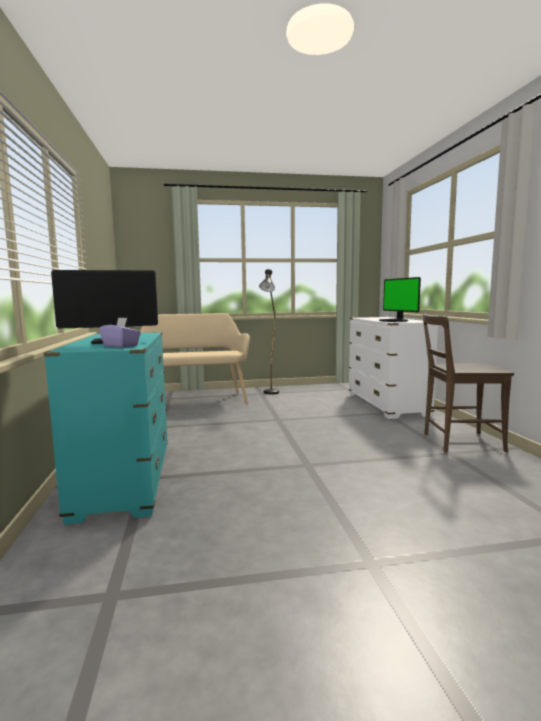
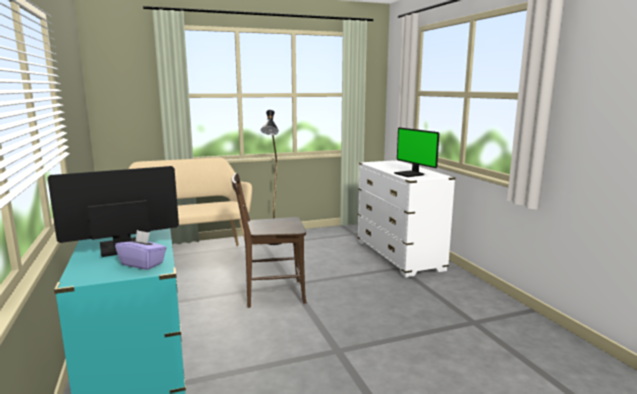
camera: 10 degrees left, 5 degrees up
(458, 442) = (478, 306): brown chair -> brown chair (270, 294)

